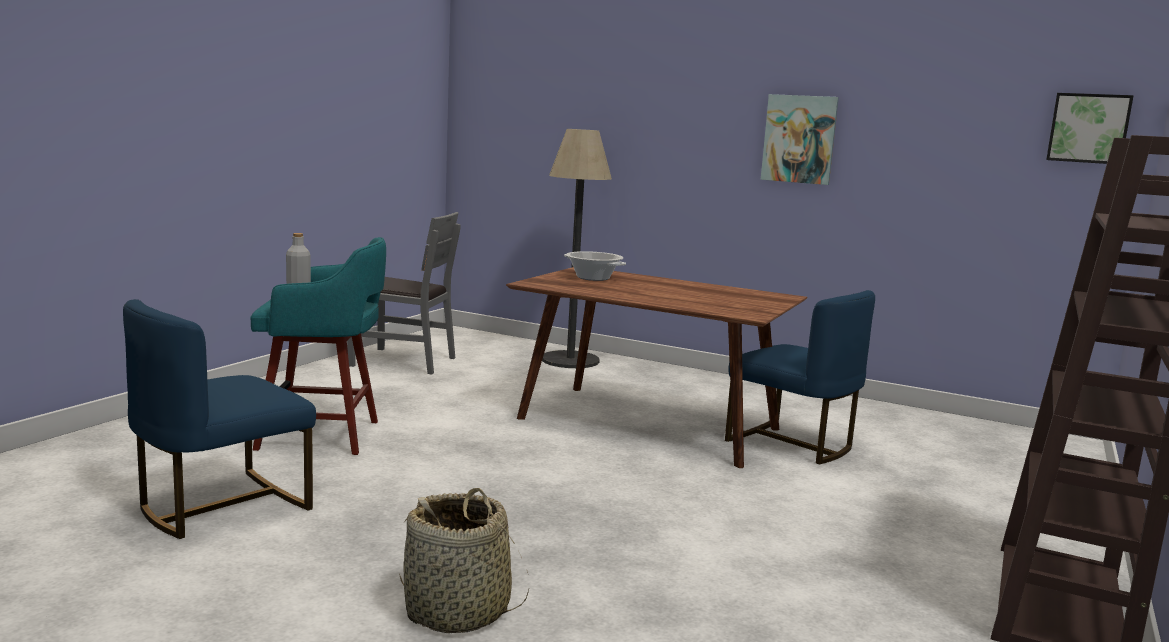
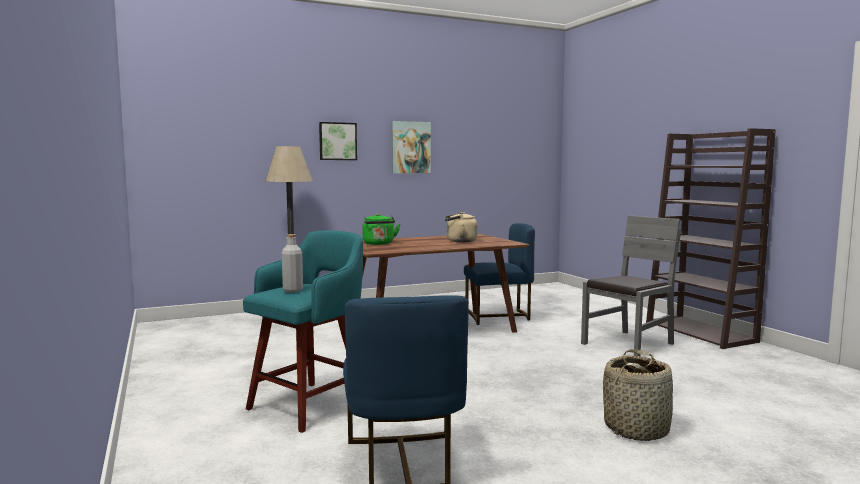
camera: 50 degrees left, 5 degrees down
(403, 361) = (196, 350): grey chair -> grey chair (628, 344)
(593, 278) = (379, 244): cooking pot -> green kettle
(700, 297) = (459, 241): none -> beige kettle
(1088, 128) = (537, 136): picture -> picture (337, 141)

